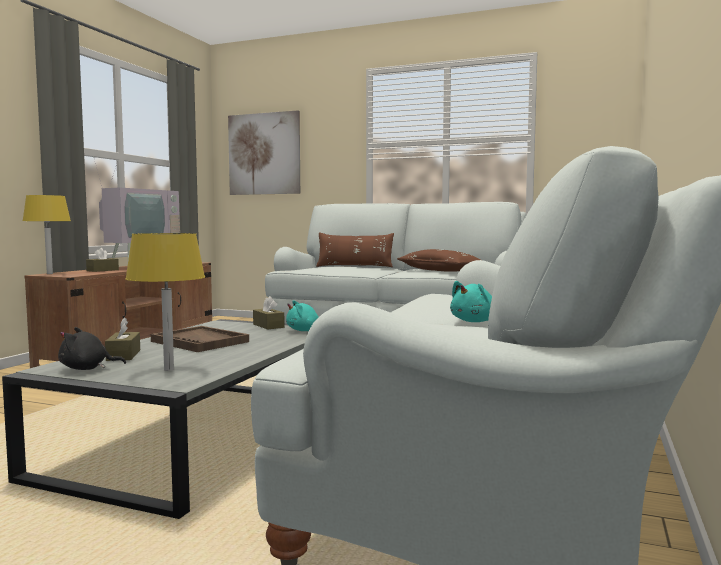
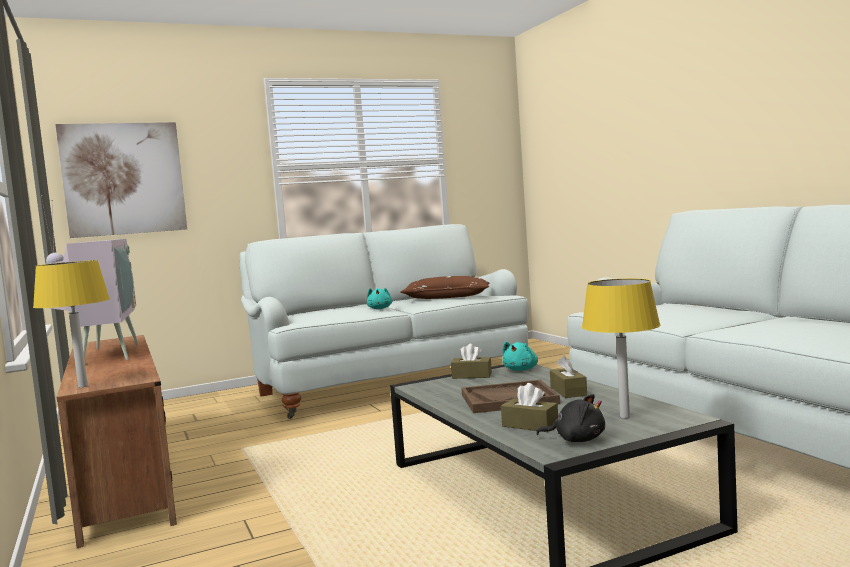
camera: 45 degrees left, 0 degrees up
(87, 369) = (576, 439): black plush toy -> black plush toy turned 105 degrees counterclockwise
(102, 270) = (111, 367): brown tissue box -> brown tissue box (568, 391)
(354, 266) = (338, 308): brown pillow -> none
(475, 321) = (741, 319): turquoise plush toy -> turquoise plush toy (380, 308)

